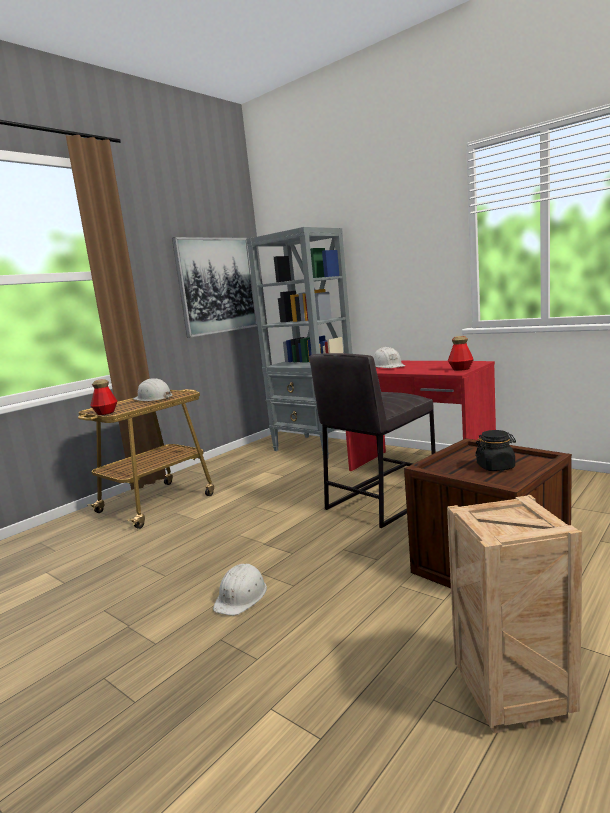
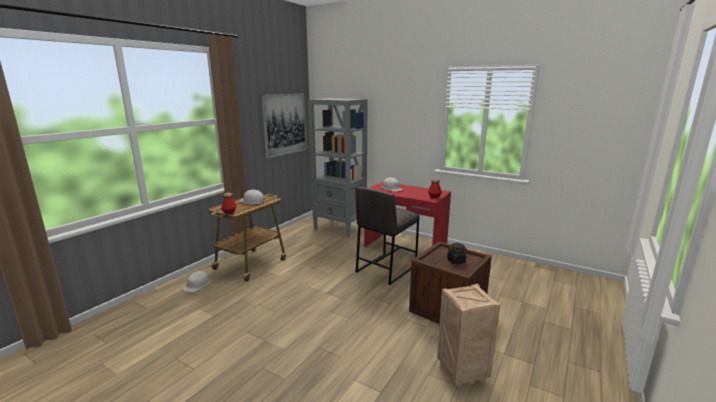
camera: 10 degrees left, 5 degrees up
(241, 596) = (322, 324): white hard hat -> white hard hat (197, 285)

